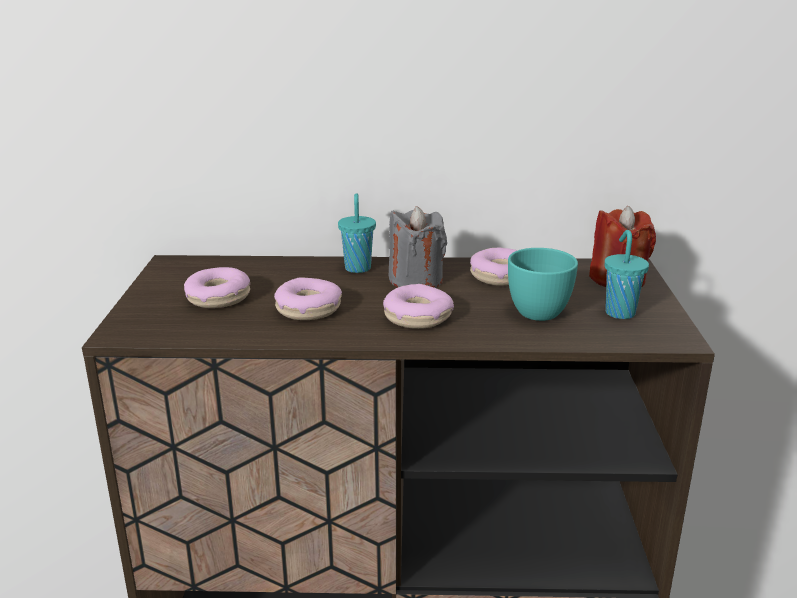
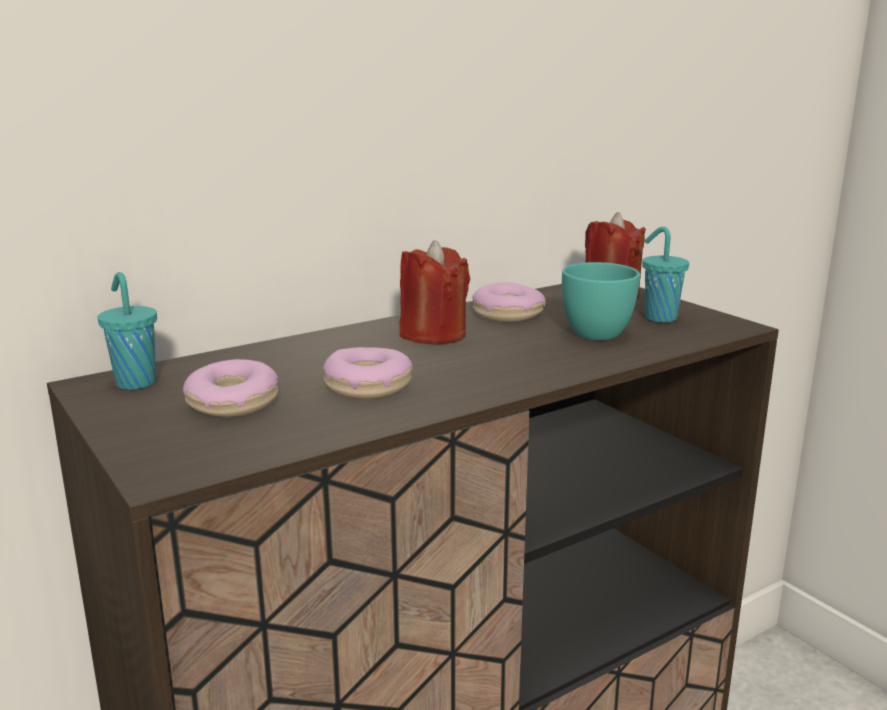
camera: 35 degrees left, 5 degrees down
(357, 267) = (349, 337): turquoise cup -> turquoise cup (135, 382)
(416, 280) = (433, 335): grey candle -> red candle
(418, 317) = (497, 364): donut -> none

